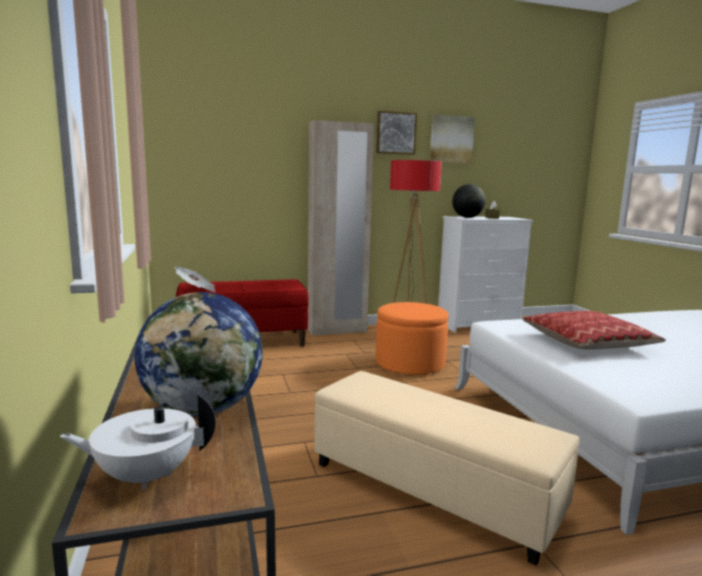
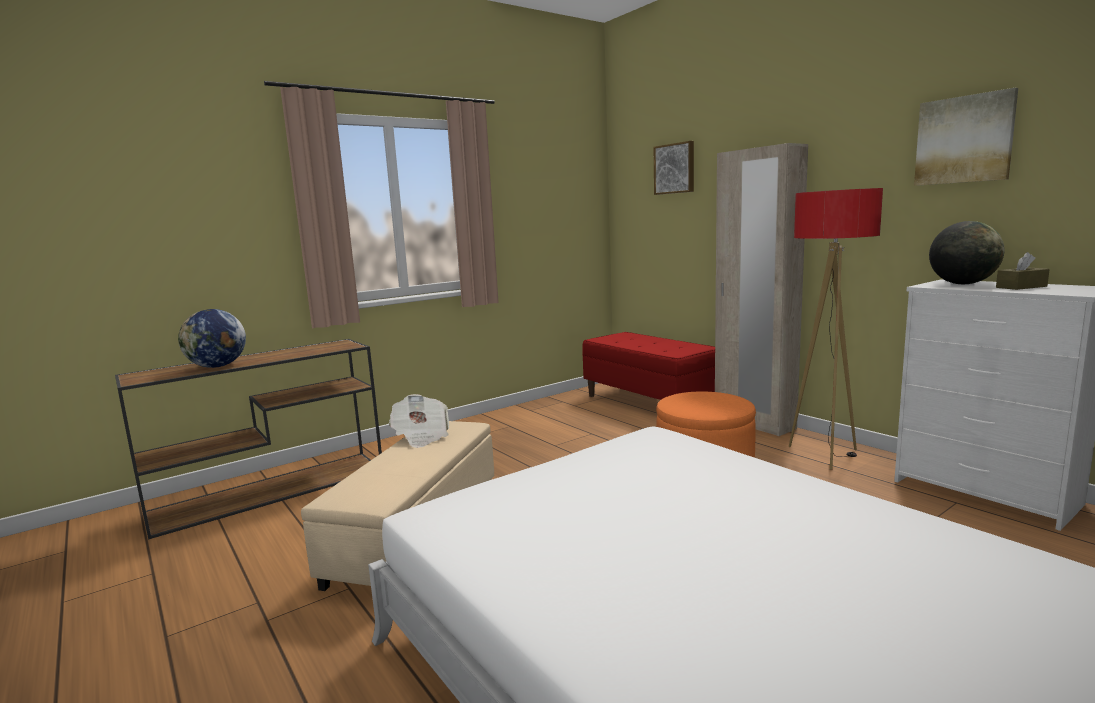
camera: 70 degrees right, 0 degrees up
(145, 476) = (153, 373): white teapot -> none
(196, 290) = (606, 339): newspaper -> newspaper (421, 436)
(395, 133) = (856, 146): picture -> picture (675, 168)
(587, 342) = (632, 484): pillow -> none

